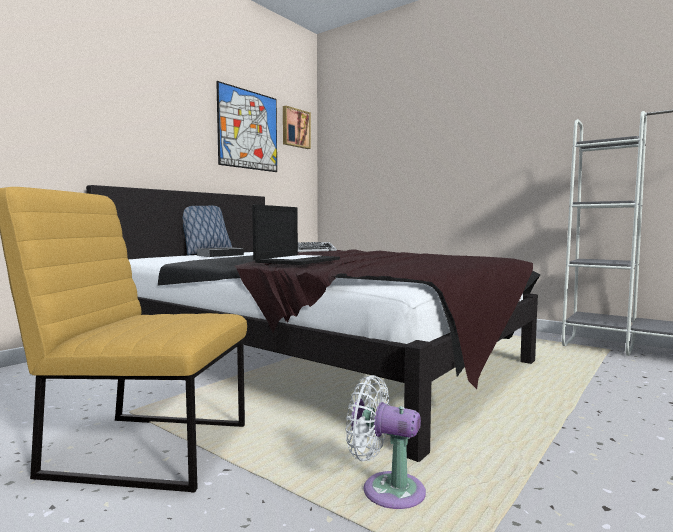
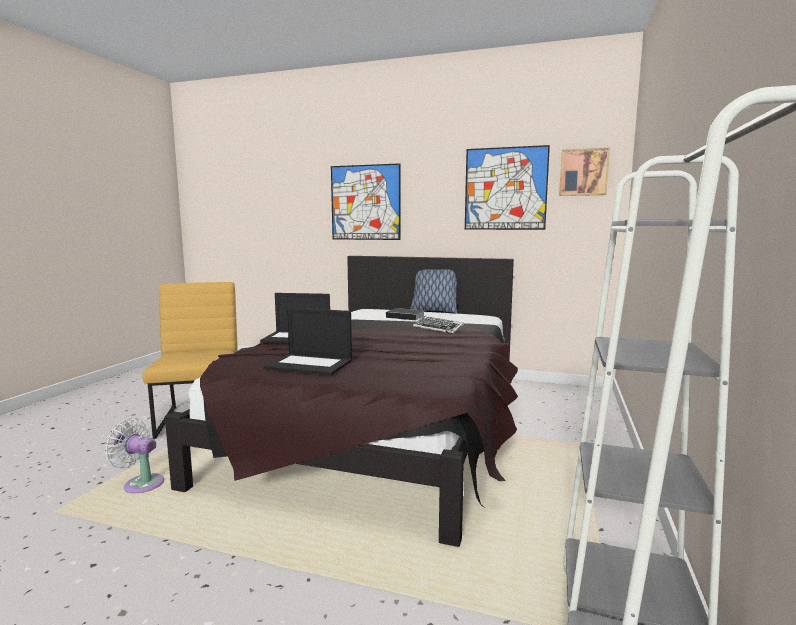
camera: 70 degrees right, 5 degrees up
(103, 113) = (365, 202): none -> picture
(386, 490) = (141, 484): white fan -> white fan turned 75 degrees counterclockwise
(420, 262) = (310, 364): none -> laptop

